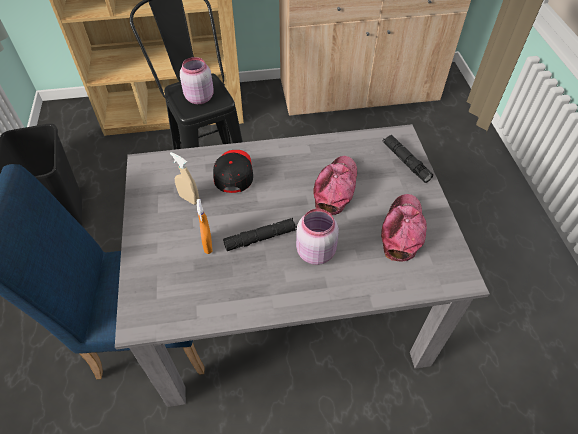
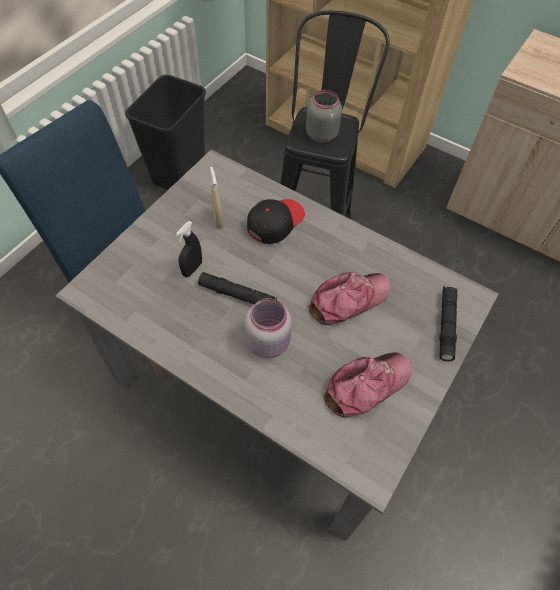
camera: 40 degrees right, 5 degrees up
(199, 97) = (321, 134): pink jar -> grey jar
(208, 244) = (192, 269): orange spray bottle -> black spray bottle

